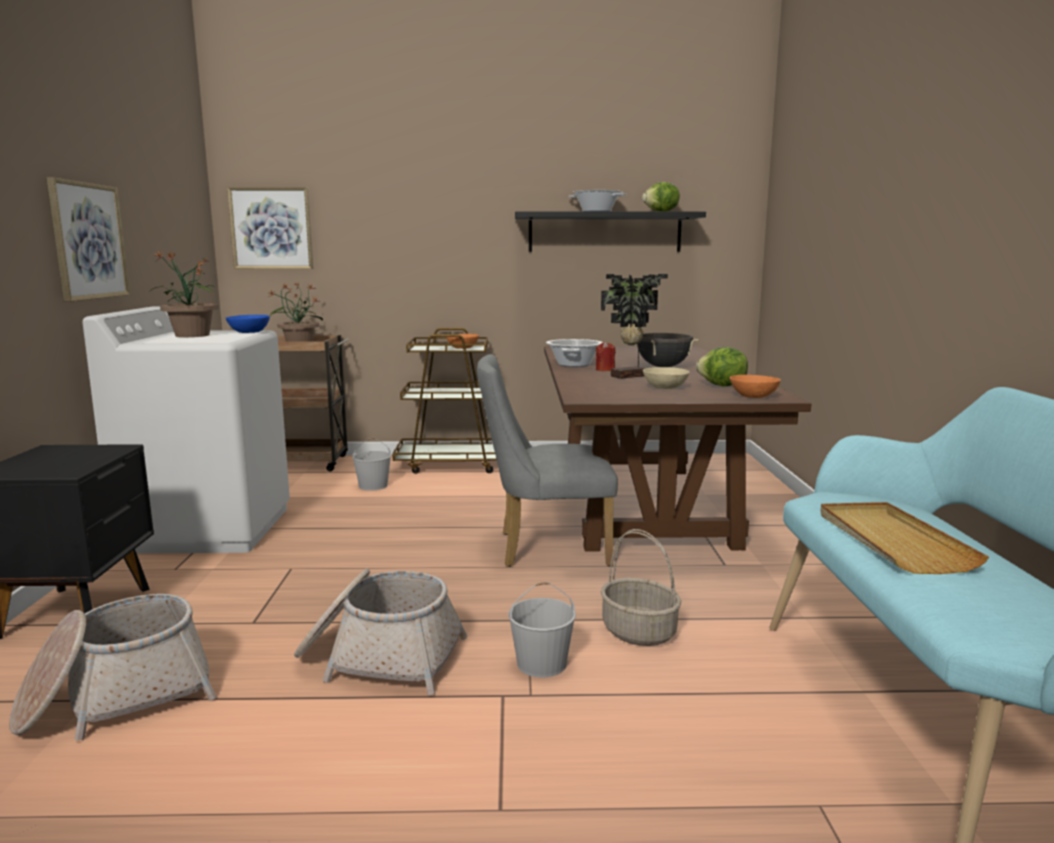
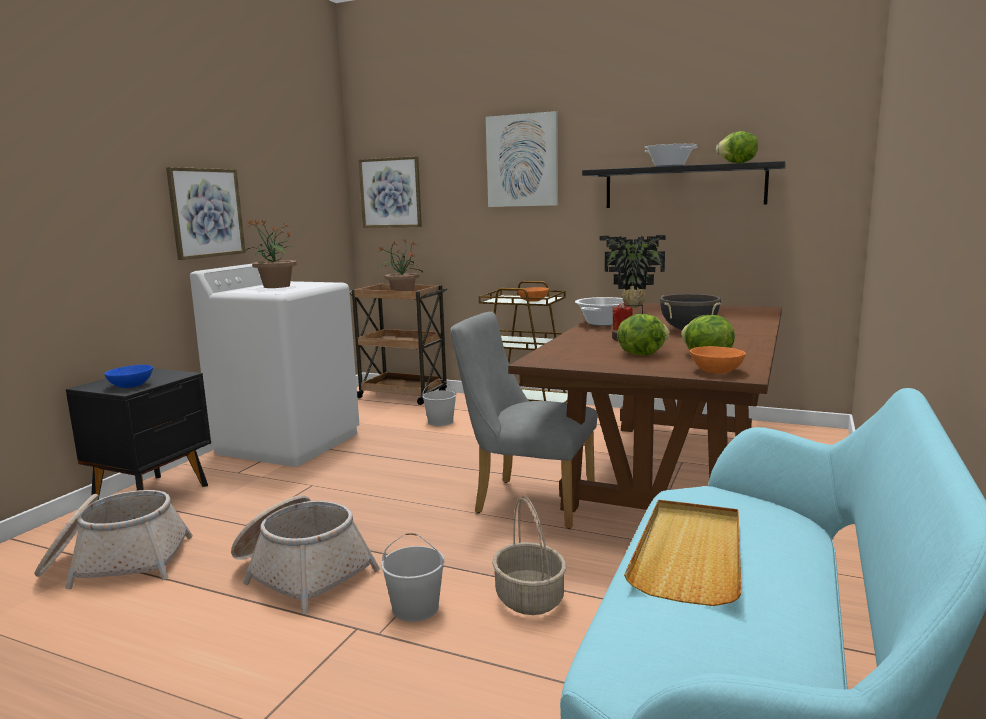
camera: 25 degrees right, 0 degrees up
(249, 332) = (322, 284): blue bowl -> blue bowl (131, 385)
(436, 199) = (522, 161): none -> picture
(664, 387) = (641, 354): beige bowl -> lettuce

